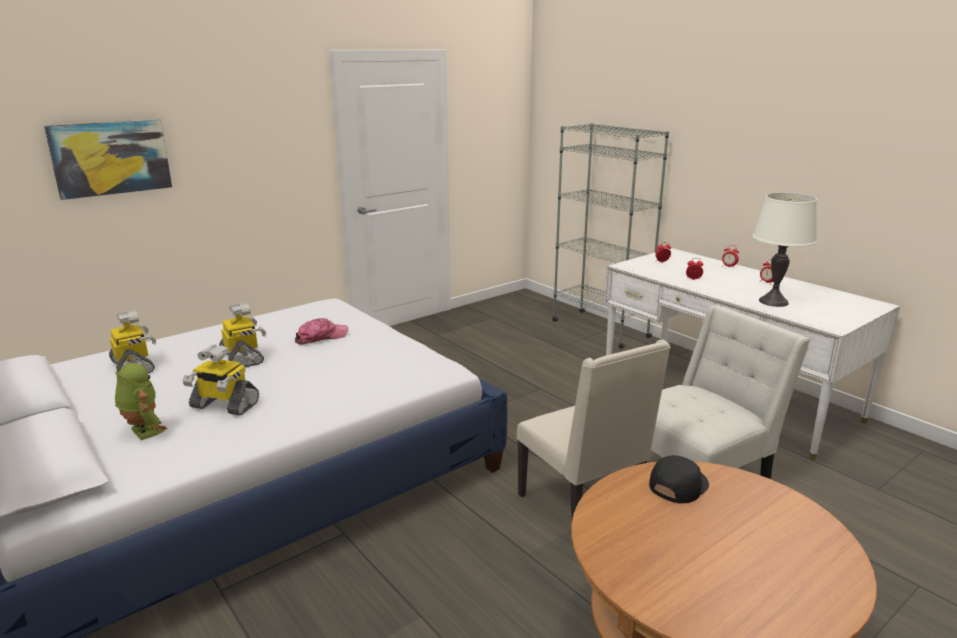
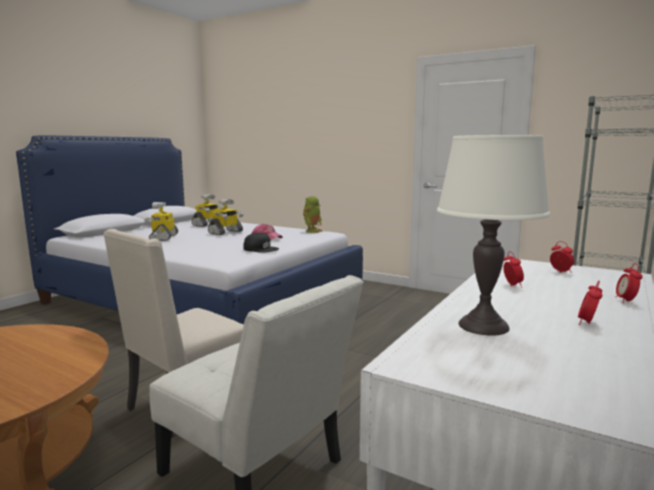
camera: 70 degrees right, 10 degrees down
(111, 158) = (284, 128): picture -> none
(143, 431) = (135, 234): toy robot -> toy robot (312, 231)
(677, 484) = (62, 354): black cap -> black cap (261, 249)

